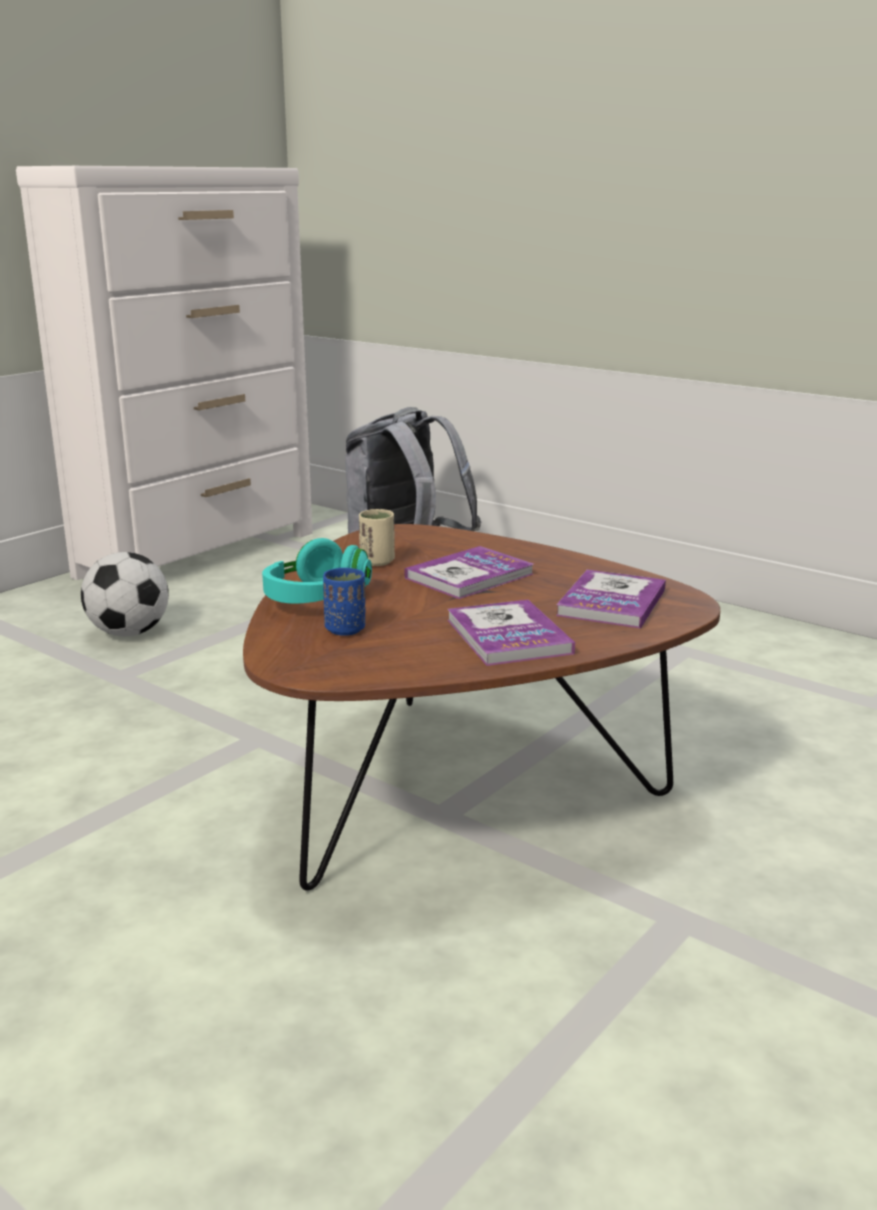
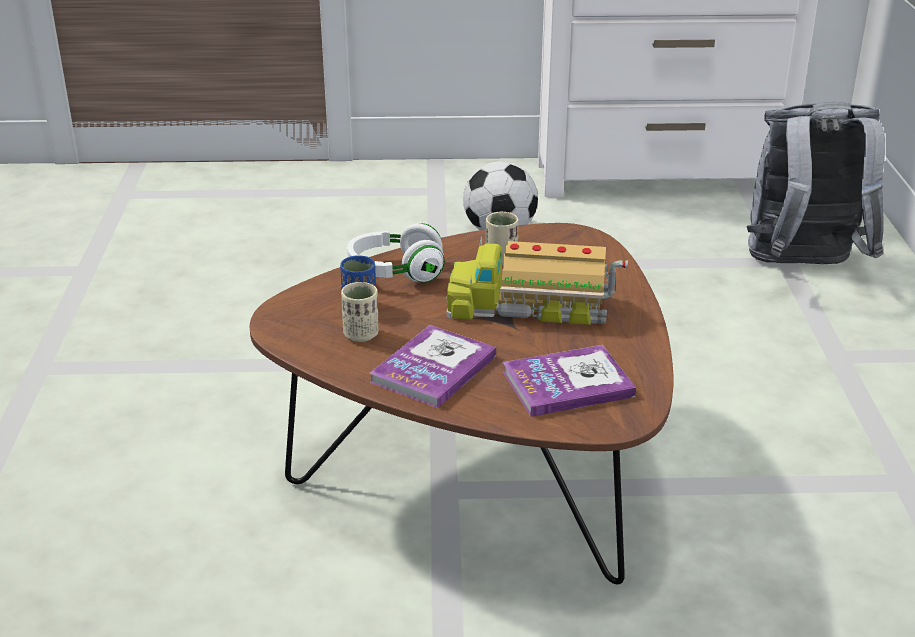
camera: 50 degrees right, 10 degrees up
(316, 599) = (396, 273): turquoise headphones -> white headphones
(397, 644) = (361, 335): none -> beige cup
(469, 576) = (530, 305): book -> toy truck

